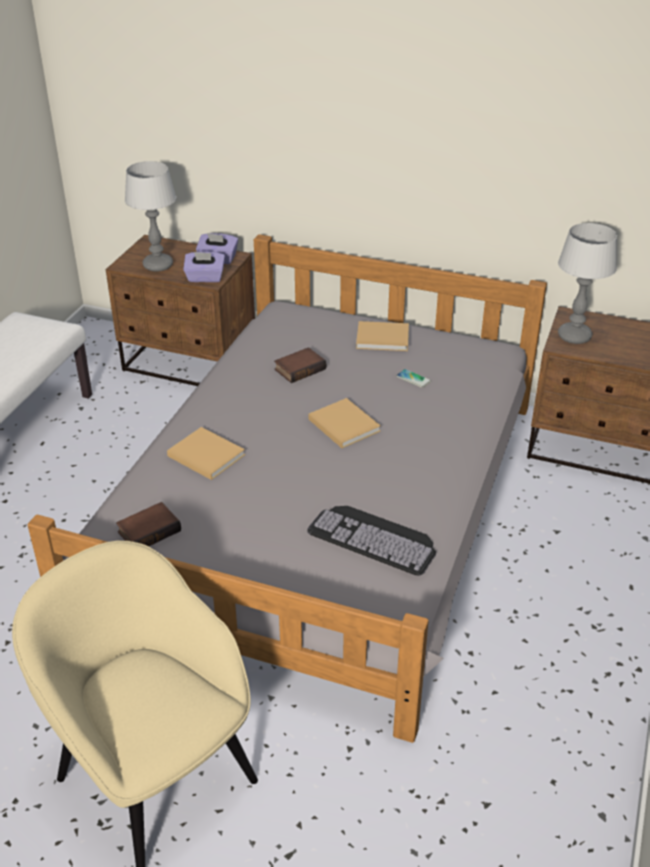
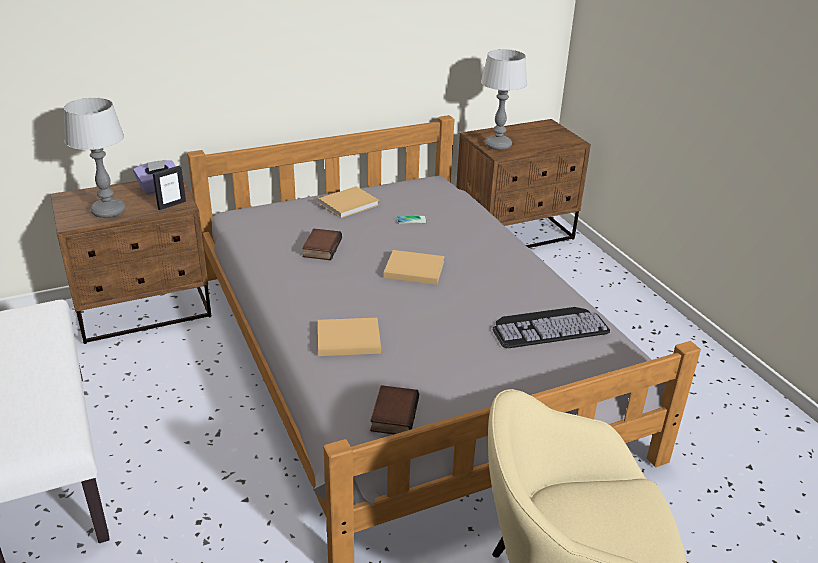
camera: 45 degrees left, 5 degrees down
(205, 278) = (172, 205): purple tissue box -> picture frame

